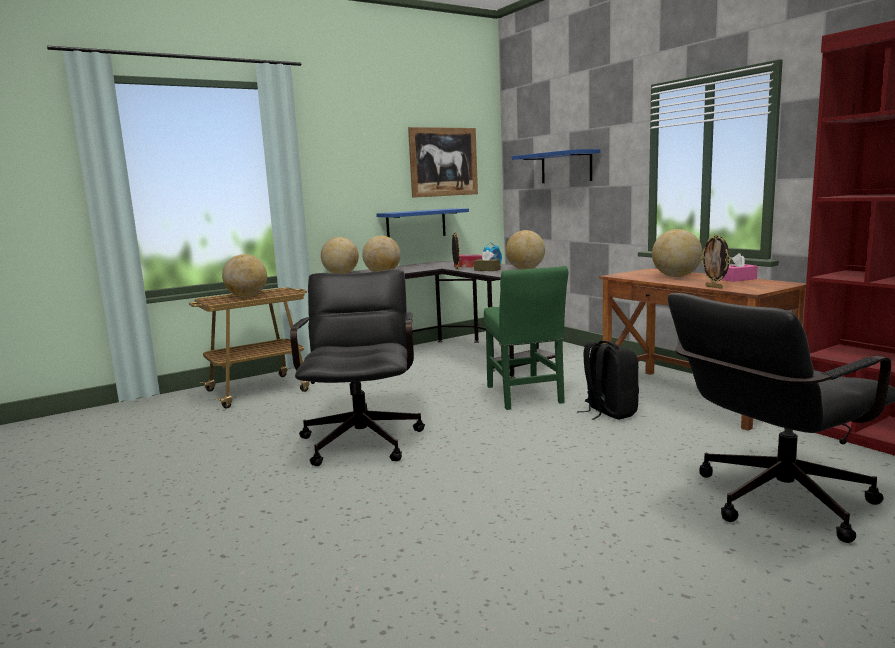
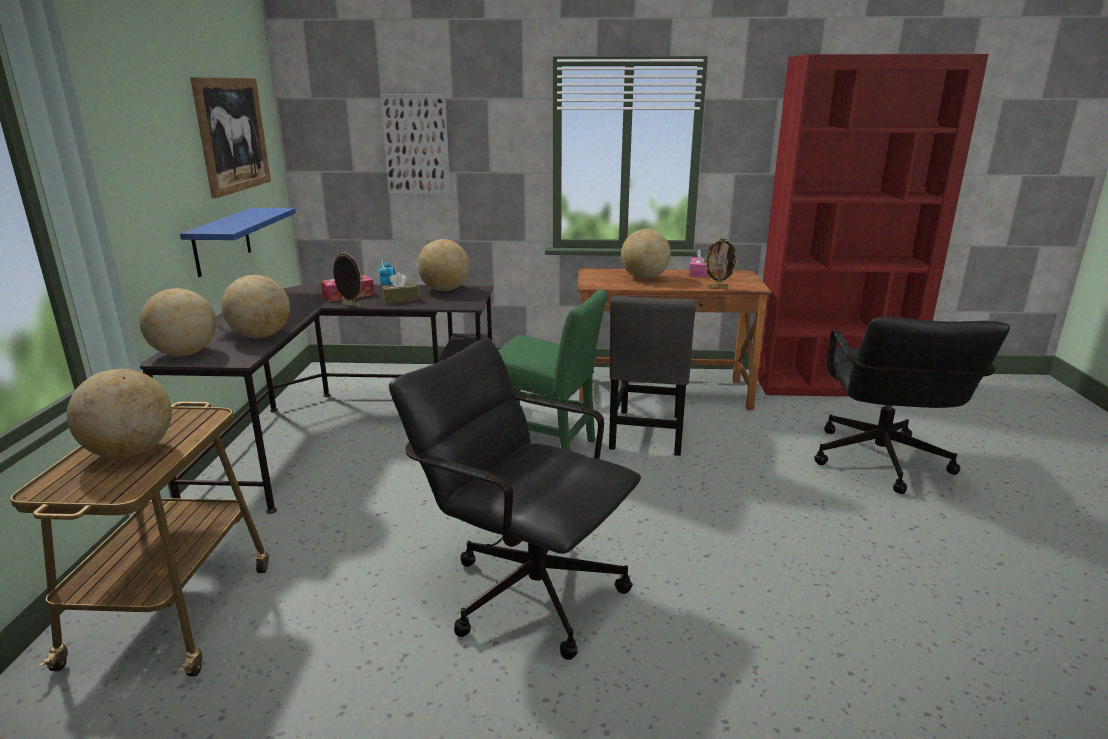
camera: 55 degrees left, 10 degrees up
(566, 167) = (416, 145): blue shelf -> picture
(608, 412) = (647, 435): black backpack -> grey chair

